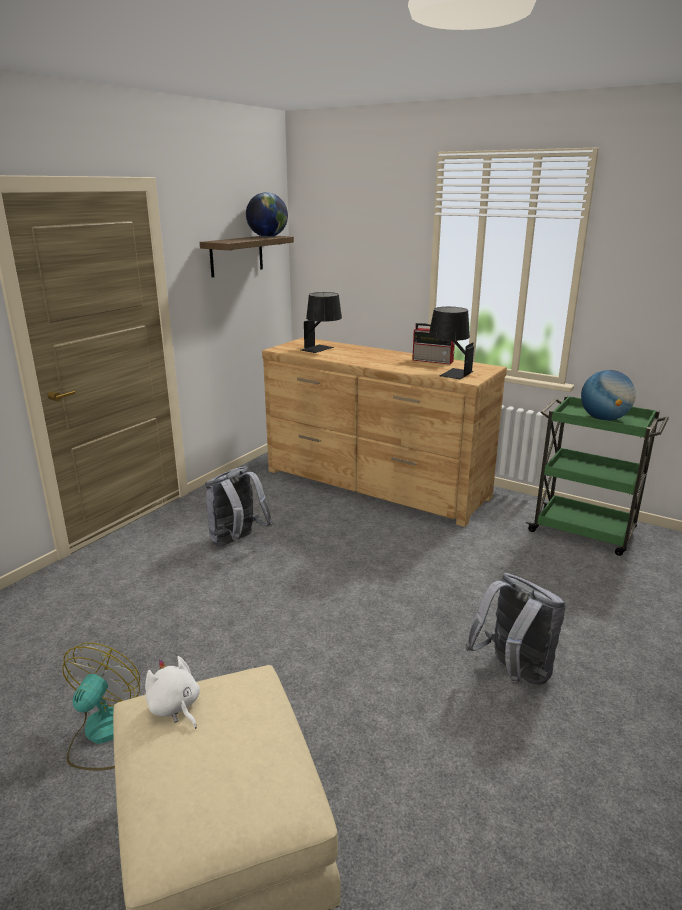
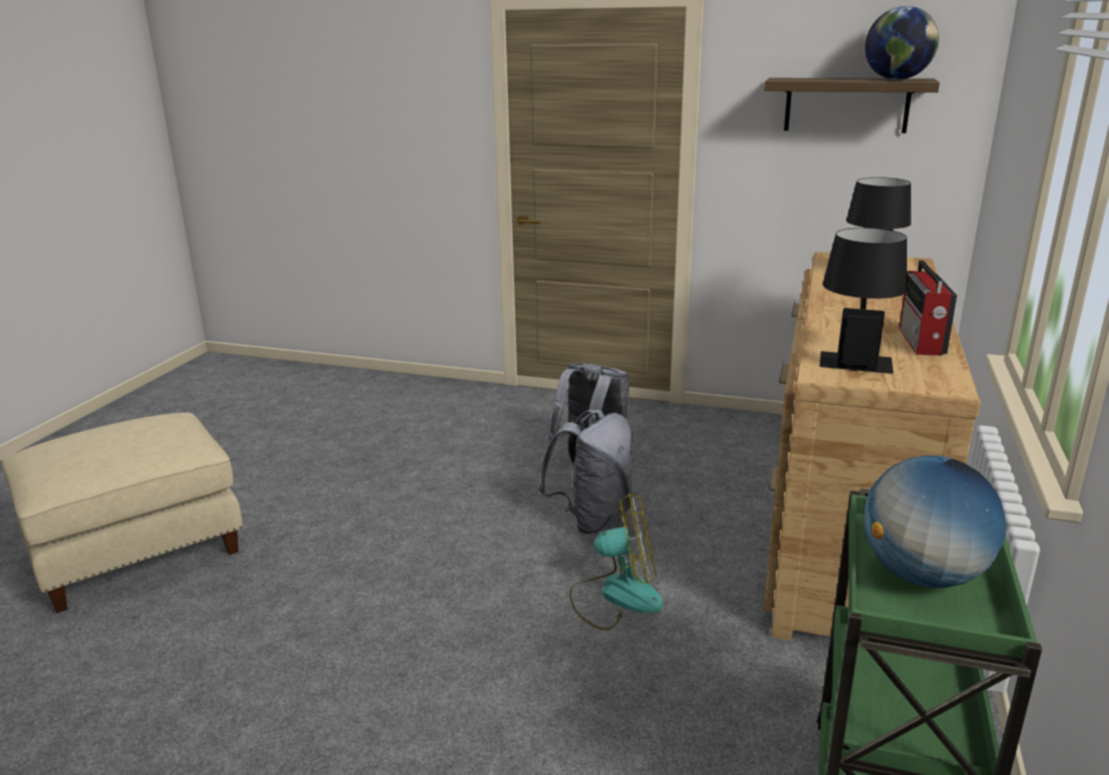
camera: 75 degrees right, 0 degrees up
(106, 734) = (270, 471): fan -> fan (616, 596)
(175, 707) = (157, 422): white plush toy -> none
(513, 673) = (374, 712): grey backpack -> grey backpack (592, 518)

